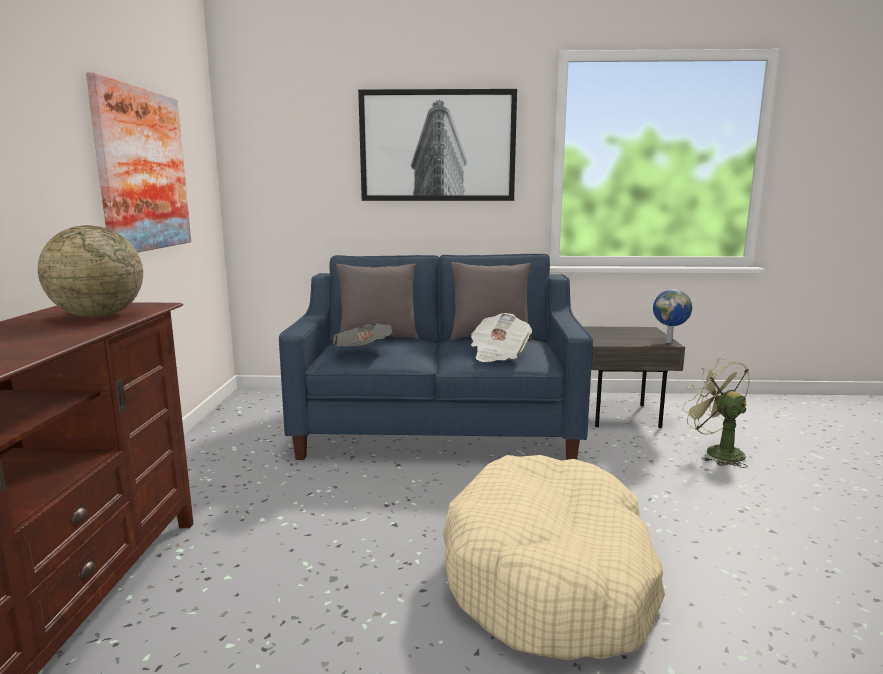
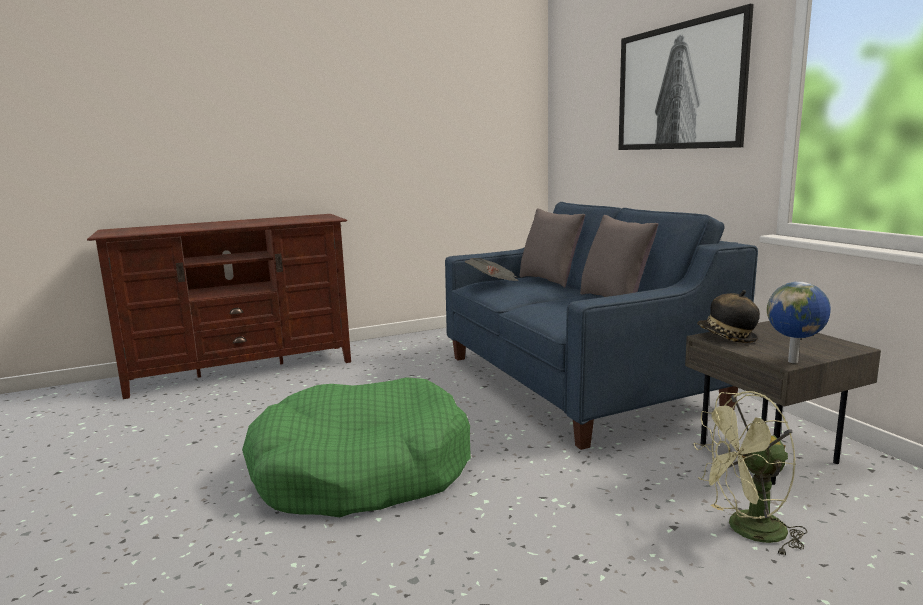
camera: 65 degrees right, 0 degrees up
(98, 316) = (296, 219): globe -> none
(143, 170) = (430, 132): picture -> none
(498, 354) = (558, 311): newspaper -> none
(551, 577) = (361, 471): beige dog bed -> green dog bed
(608, 341) = (726, 337): none -> hat
(716, 452) = (747, 531): green fan -> green fan turned 135 degrees counterclockwise

